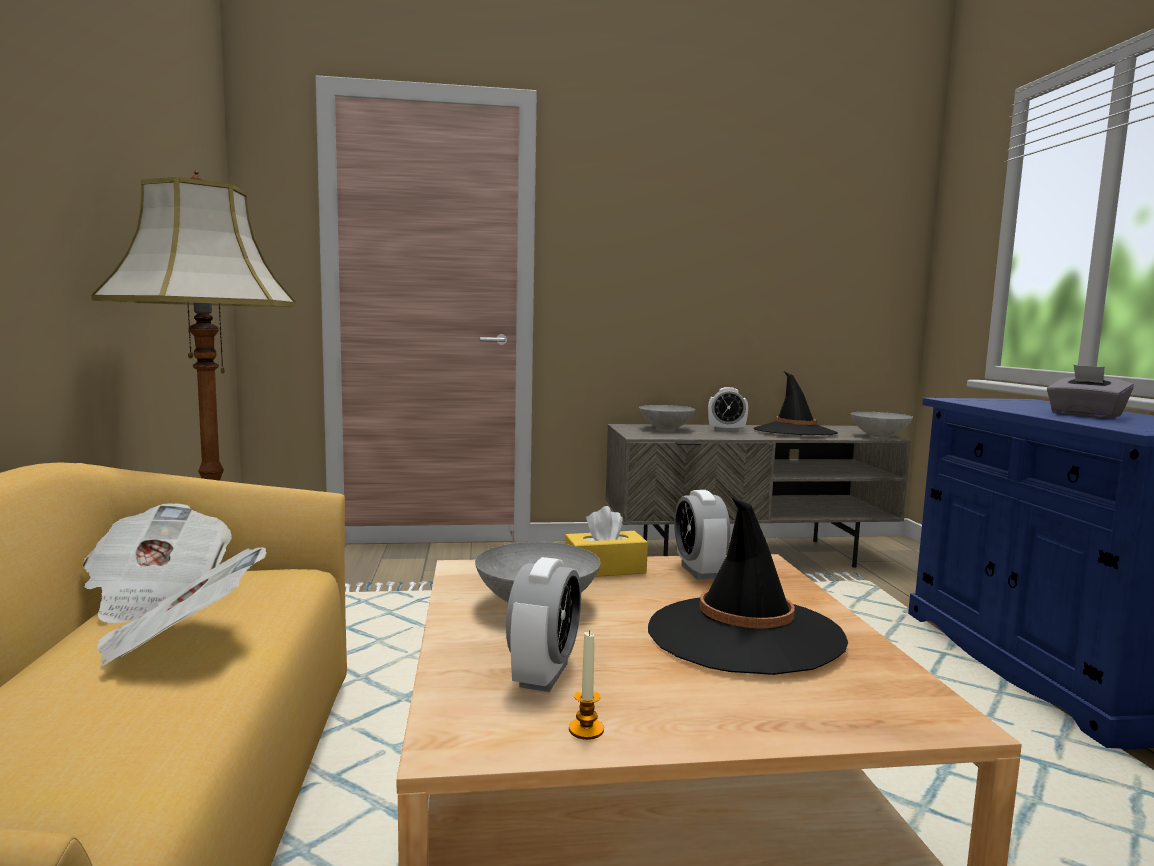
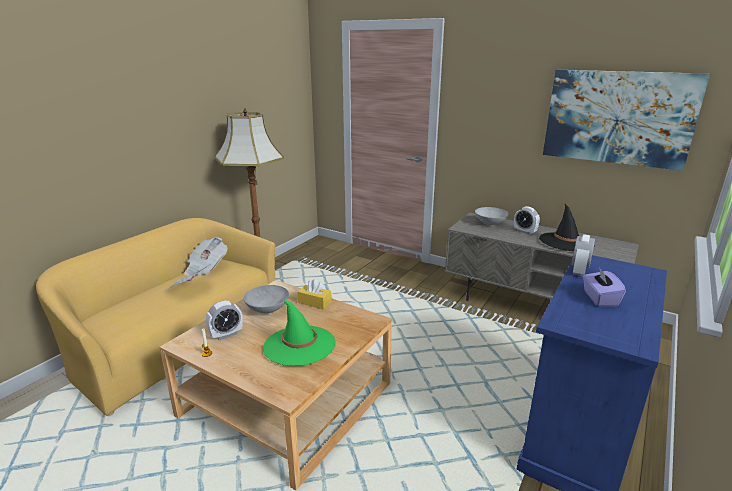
camera: 40 degrees right, 15 degrees up
(699, 571) = (342, 315): alarm clock -> alarm clock (579, 271)
(743, 634) = (299, 345): black hat -> green hat
(809, 249) = (618, 118): none -> picture
(879, 436) = (617, 259): grey bowl -> none
(1085, 415) = (599, 298): grey tissue box -> purple tissue box

